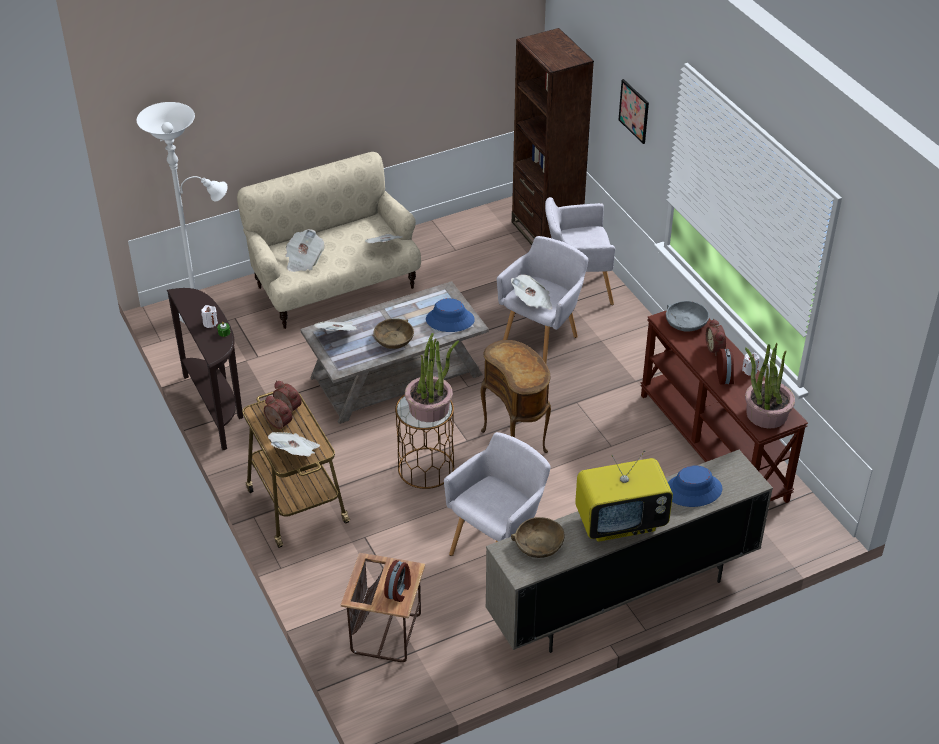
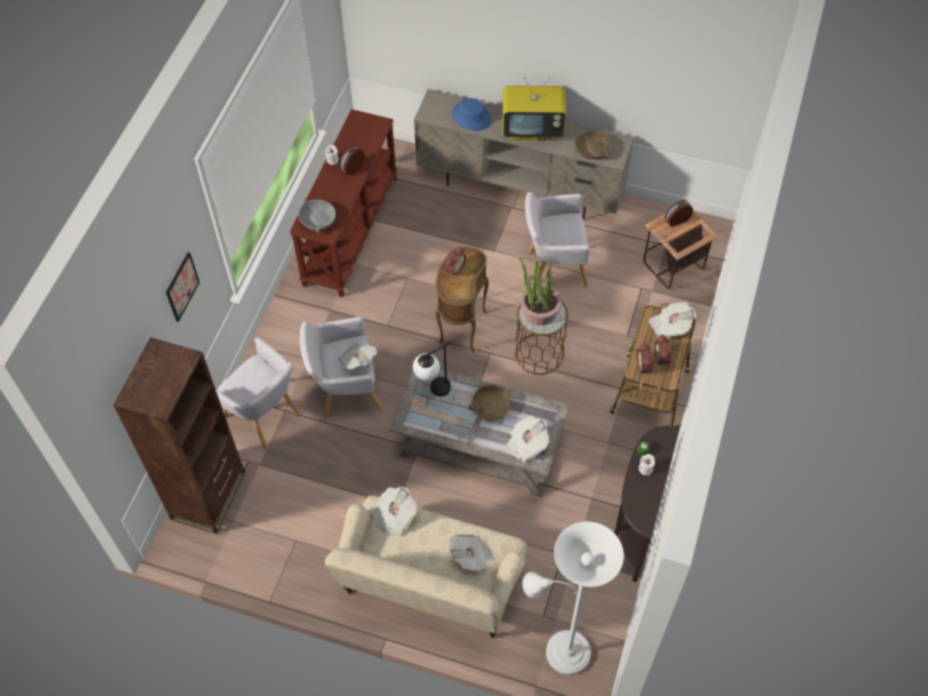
camera: 135 degrees left, 15 degrees up
(450, 320) = (433, 391): blue hat -> table lamp
(621, 522) = (533, 129): television -> television turned 150 degrees clockwise
(716, 348) = (328, 188): alarm clock -> alarm clock (454, 268)
(766, 414) = (365, 129): potted plant -> none

